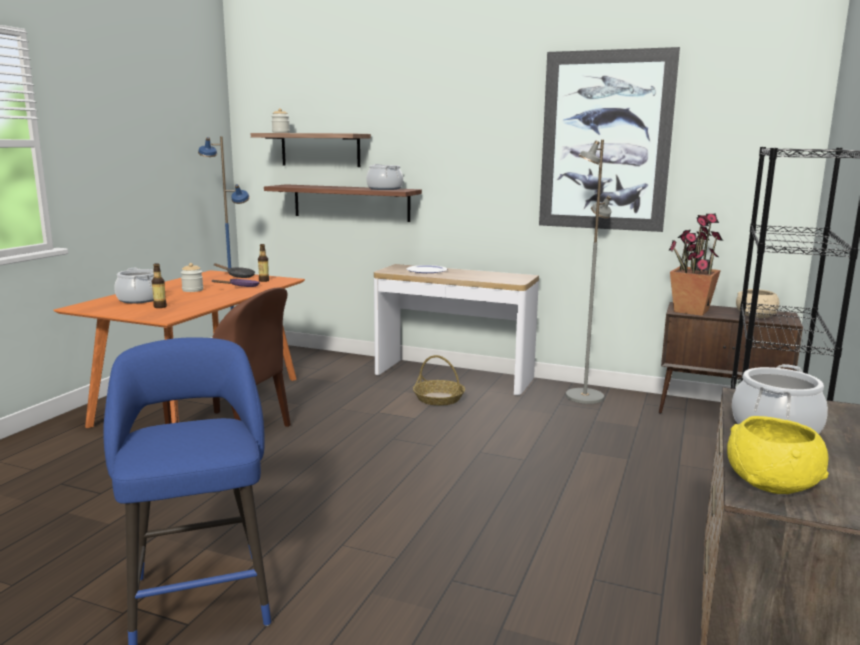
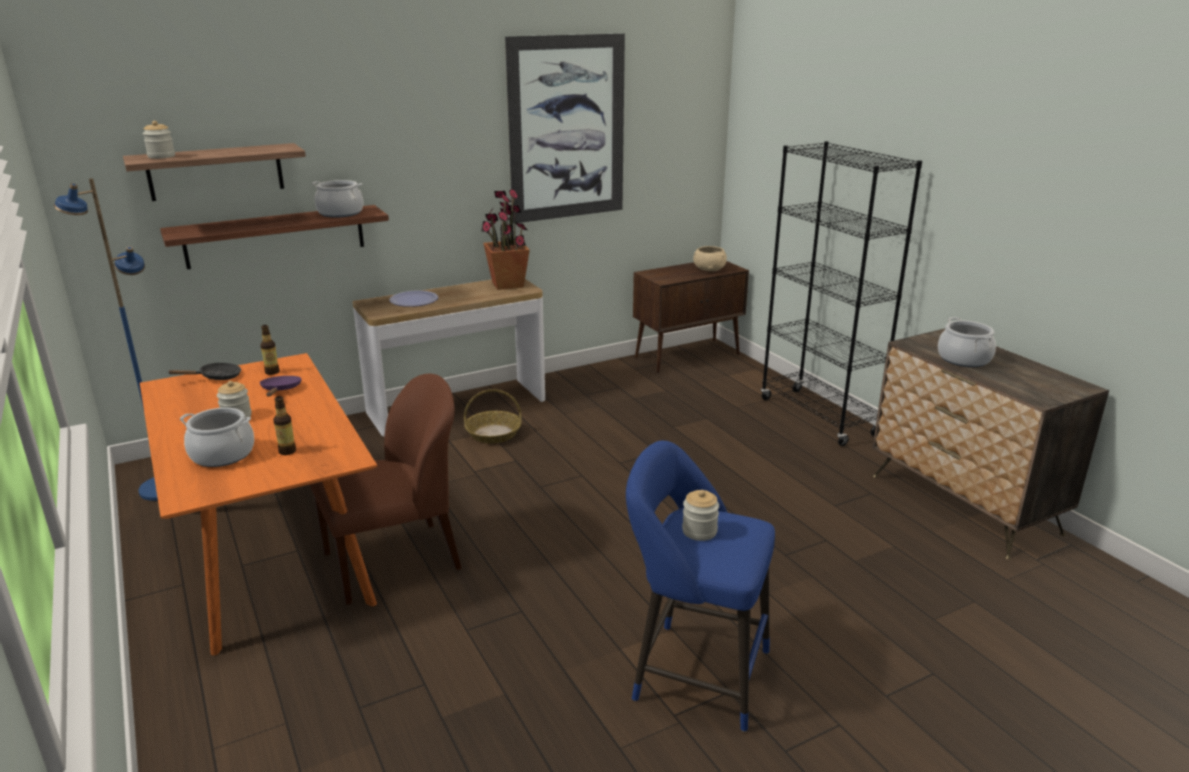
camera: 50 degrees left, 10 degrees up
(190, 430) = (699, 531): none -> jar
(583, 397) = (589, 381): grey floor lamp -> none
(690, 311) = (667, 277): potted plant -> potted plant (507, 284)
(771, 482) = (1028, 390): yellow bowl -> none

